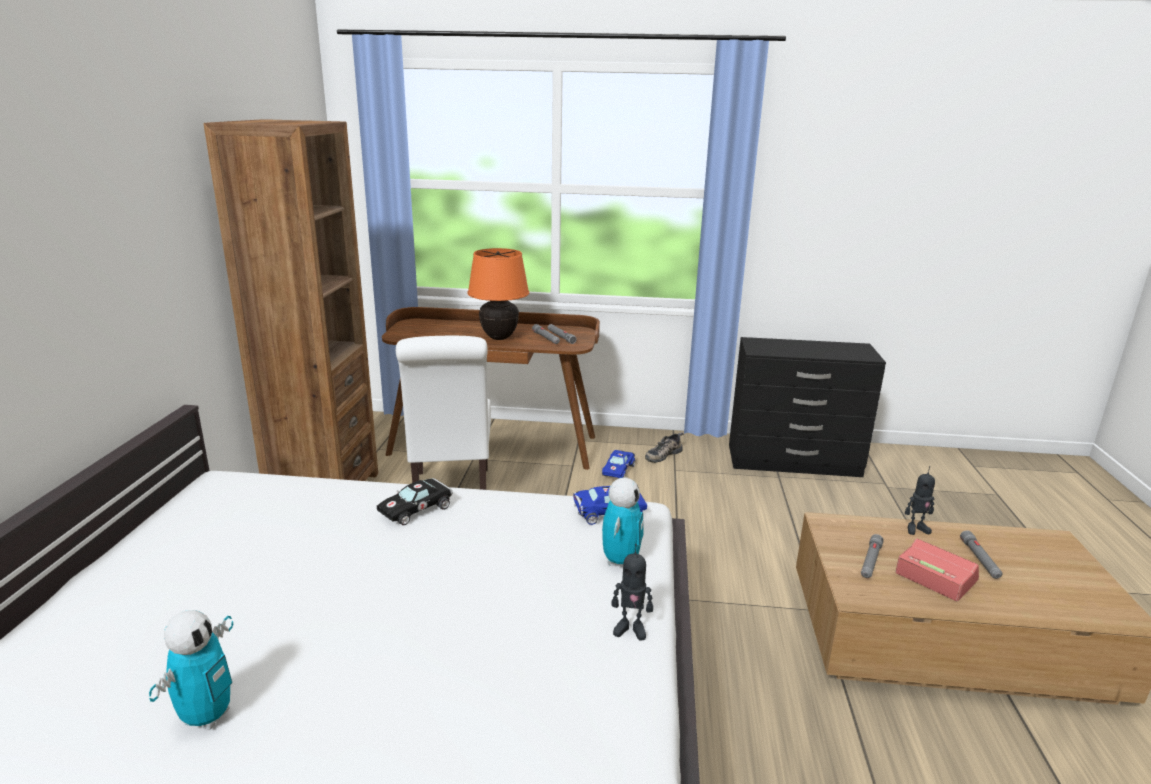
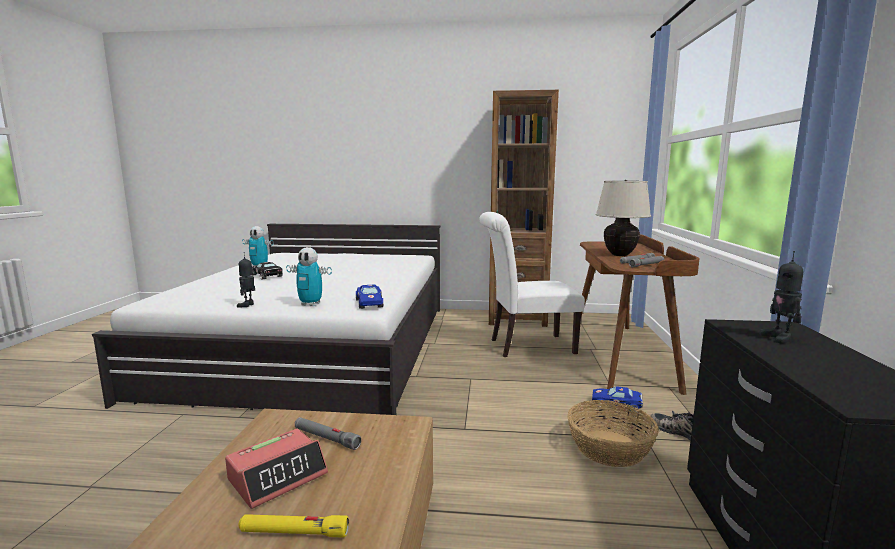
camera: 90 degrees right, 10 degrees down
(418, 509) = (385, 276): black toy car -> black toy car (266, 276)
(499, 337) = (620, 255): orange table lamp -> beige table lamp
(693, 487) = (609, 447): none -> basket
(916, 529) = (385, 491): toy robot -> toy robot (779, 338)
(979, 559) = (294, 533): grey flashlight -> yellow flashlight

